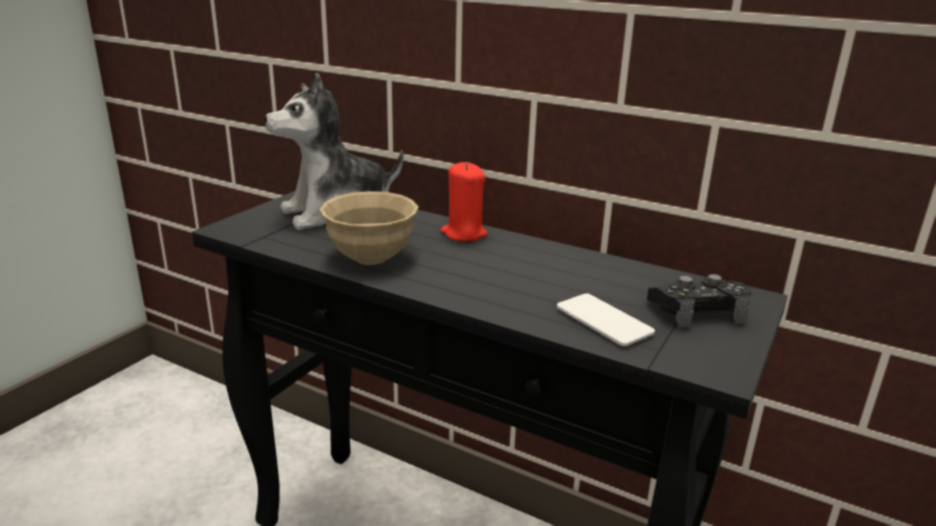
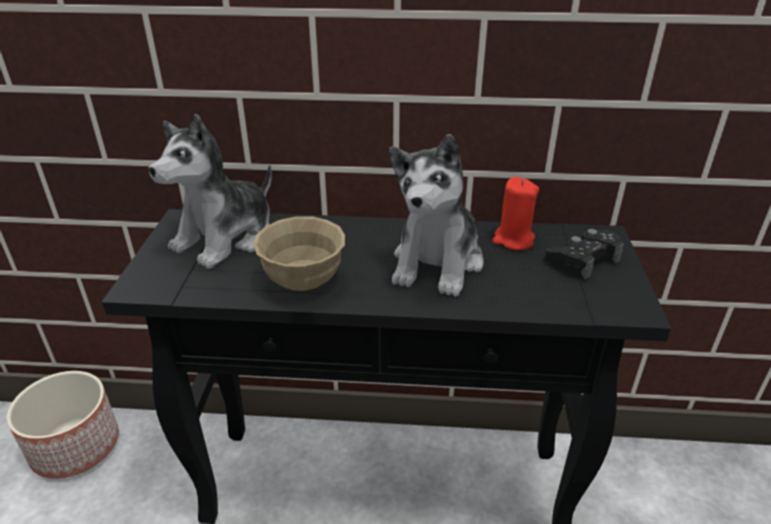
camera: 25 degrees left, 10 degrees up
(198, 418) = (75, 447): none -> planter
(464, 234) = (357, 231): red candle -> red candle (513, 240)
(521, 275) = (437, 262): none -> plush toy
(603, 321) = (532, 289): phone -> none

